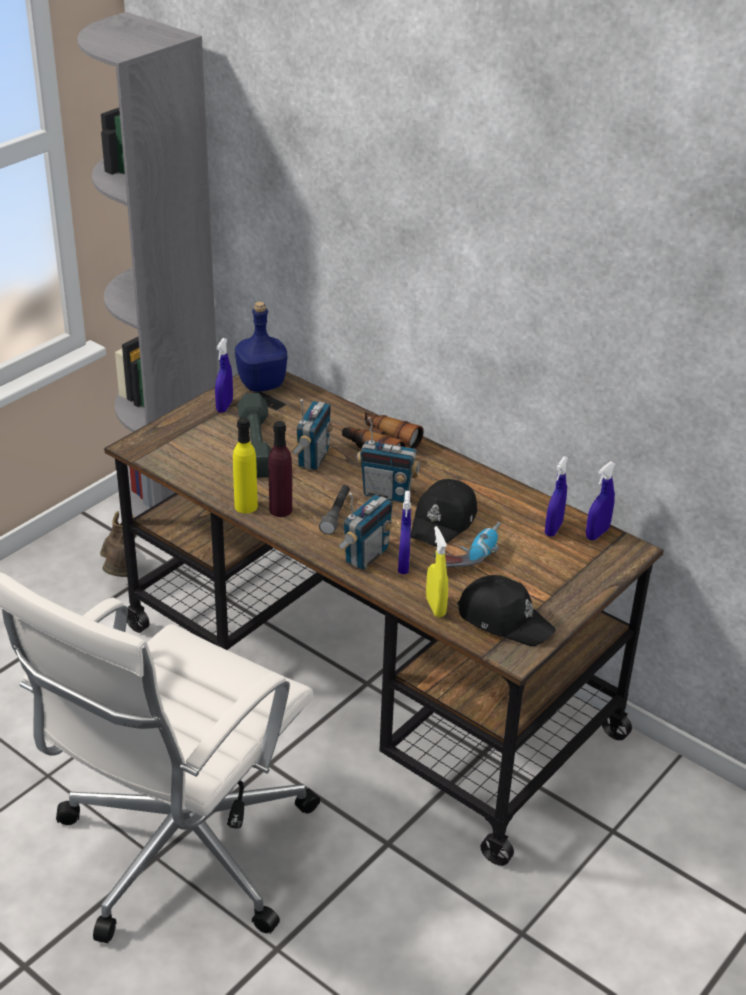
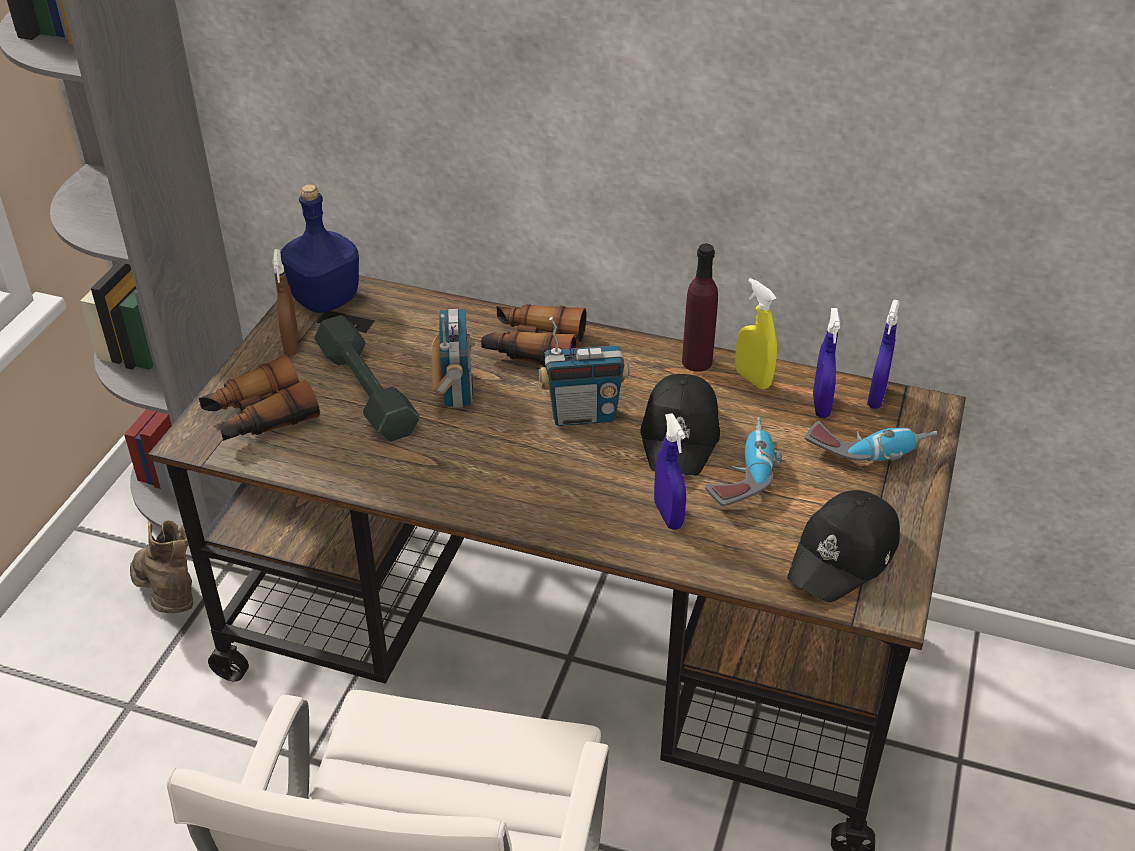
camera: 20 degrees left, 5 degrees up
(181, 443) = (259, 417): none -> binoculars
(224, 406) = (291, 345): blue spray bottle -> brown spray bottle
(246, 506) = (404, 488): yellow bottle -> none
(280, 510) = (455, 480): purple bottle -> purple bottle (697, 362)
(336, 514) = (535, 465): grey flashlight -> none
(366, 555) = (610, 516): radio -> none
(435, 607) = (747, 566): yellow spray bottle -> yellow spray bottle (752, 379)
(504, 619) = (844, 556): black cap -> black cap turned 120 degrees clockwise
(568, 563) = (869, 449): none -> power drill

